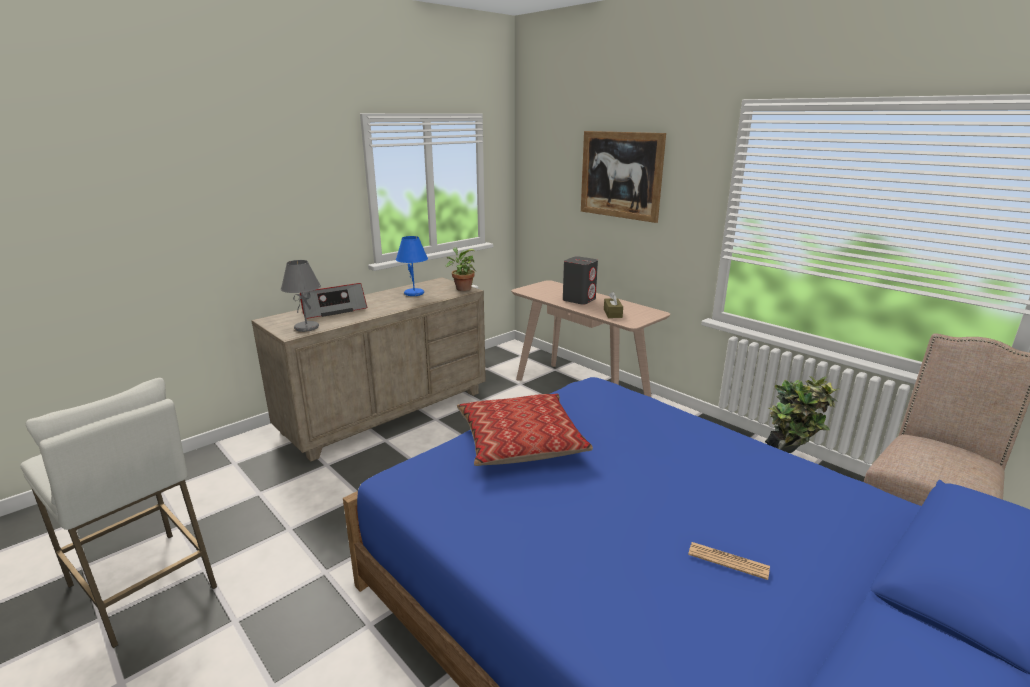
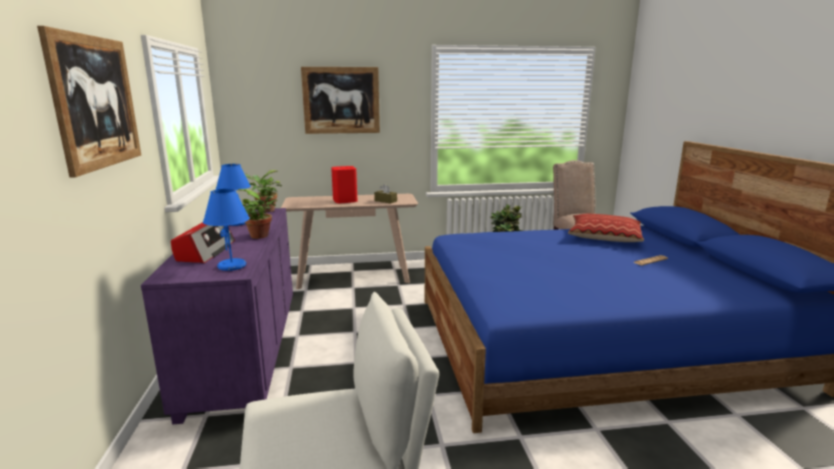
camera: 55 degrees left, 5 degrees down
(262, 177) = (96, 102): none -> picture
(306, 328) = (232, 266): grey table lamp -> blue table lamp
(386, 412) = (244, 354): beige dresser -> purple dresser
(389, 311) = (262, 236): none -> potted plant
(520, 440) = (501, 267): pillow -> pillow (604, 237)
(579, 300) = (345, 200): grey speaker -> red speaker

